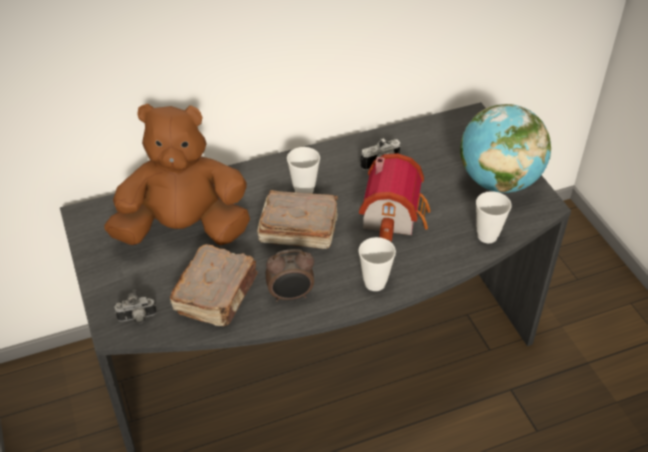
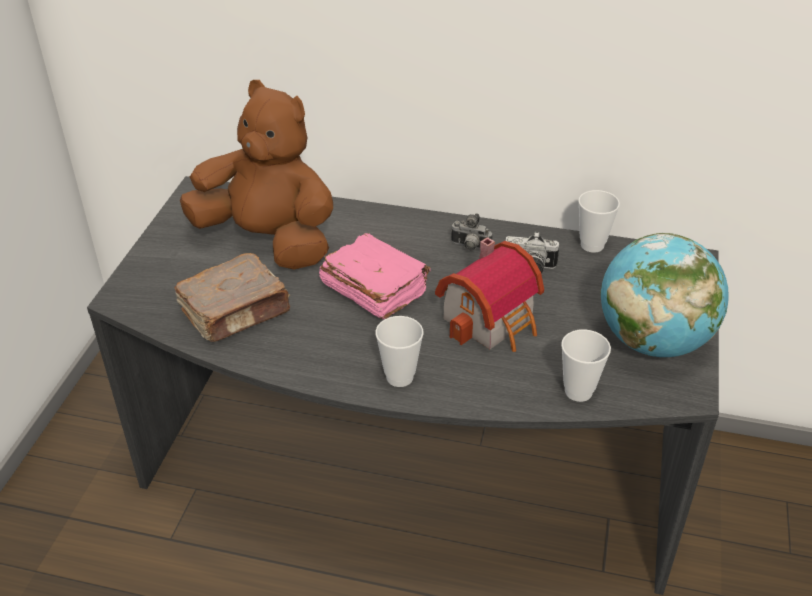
camera: 35 degrees right, 5 degrees down
(137, 319) = (147, 298): camera -> camera (469, 247)
(291, 295) = (303, 347): alarm clock -> none
(297, 230) = (374, 289): brown book -> pink book
(304, 190) = (420, 255): cup -> cup (592, 245)

